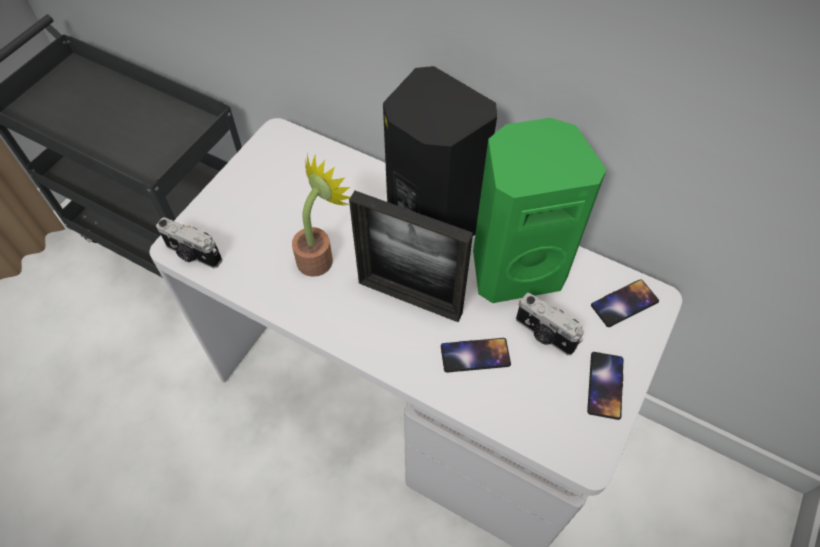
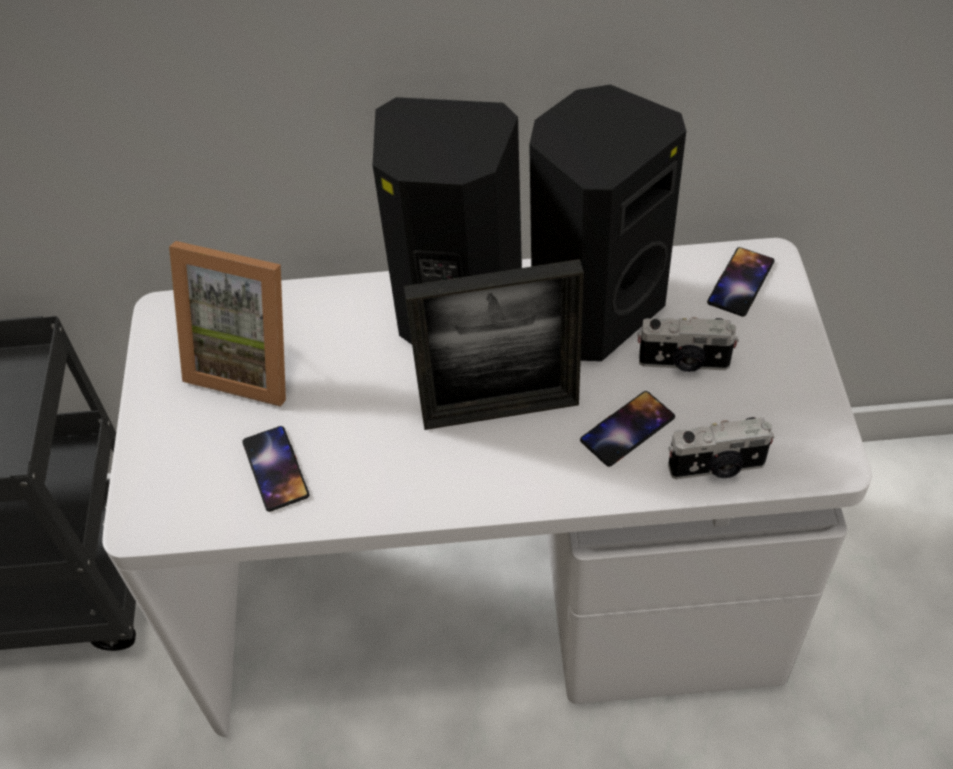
camera: 30 degrees left, 5 degrees down
(193, 254) = (173, 519): camera -> camera (717, 467)
(299, 187) = (250, 361): none -> picture frame
(320, 256) = (348, 426): potted plant -> none
(515, 267) = (593, 309): green speaker -> black speaker
(605, 385) = (789, 377): phone -> phone (276, 468)

